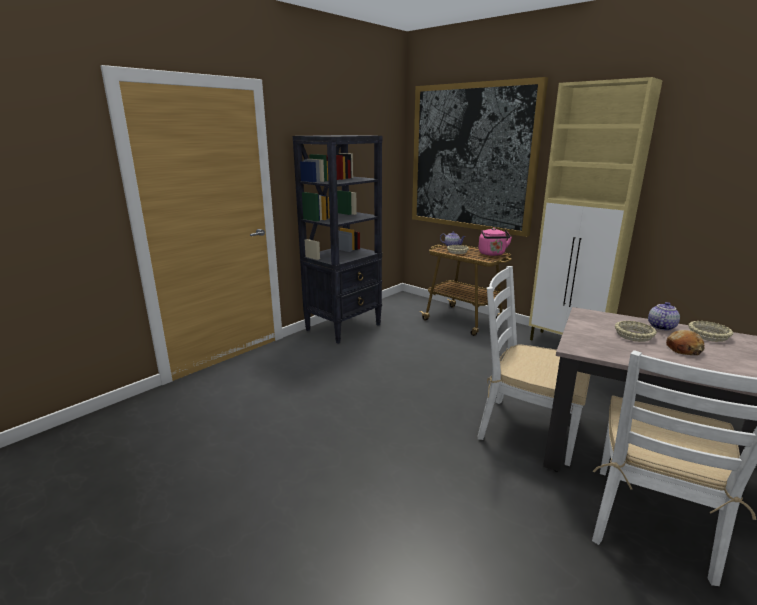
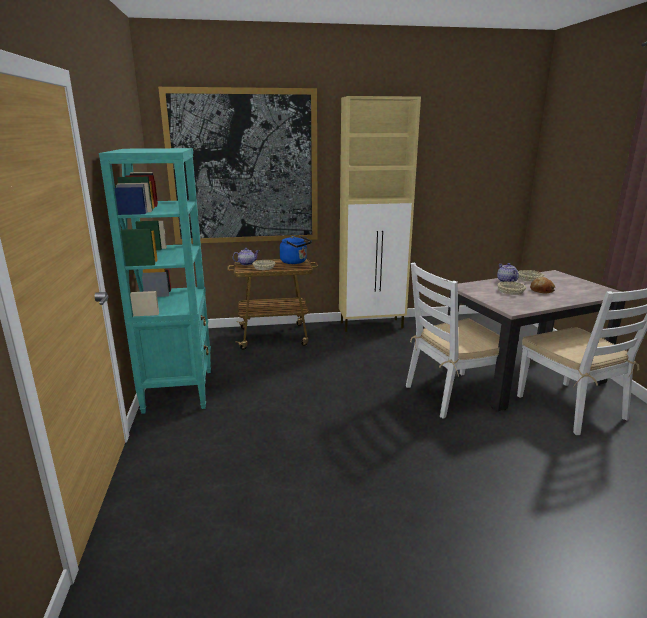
camera: 50 degrees left, 0 degrees up
(344, 327) = (179, 390): black bookcase -> turquoise bookcase
(492, 254) = (295, 262): pink kettle -> blue kettle

